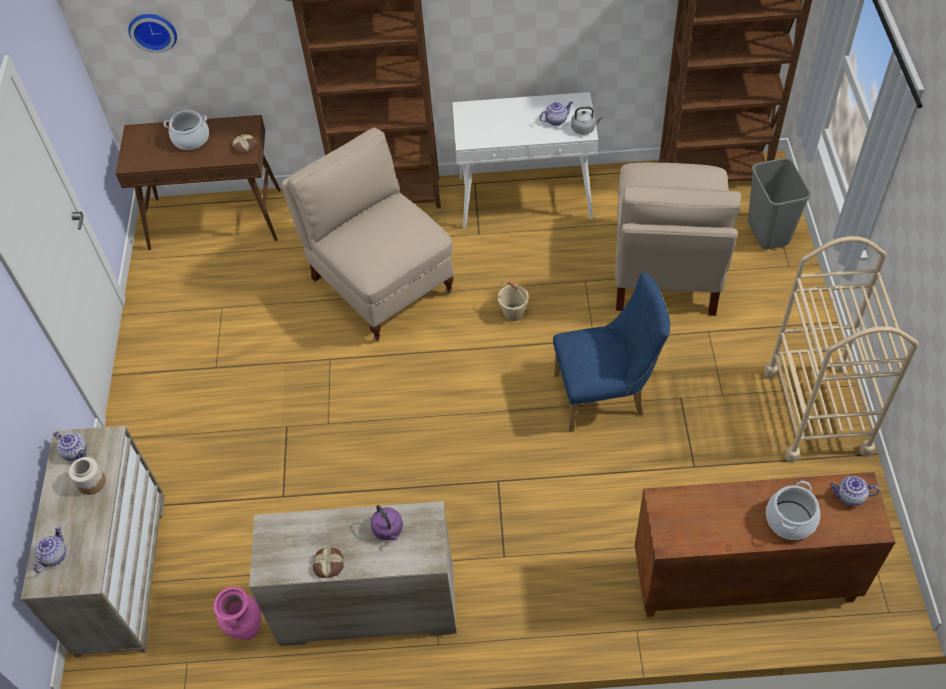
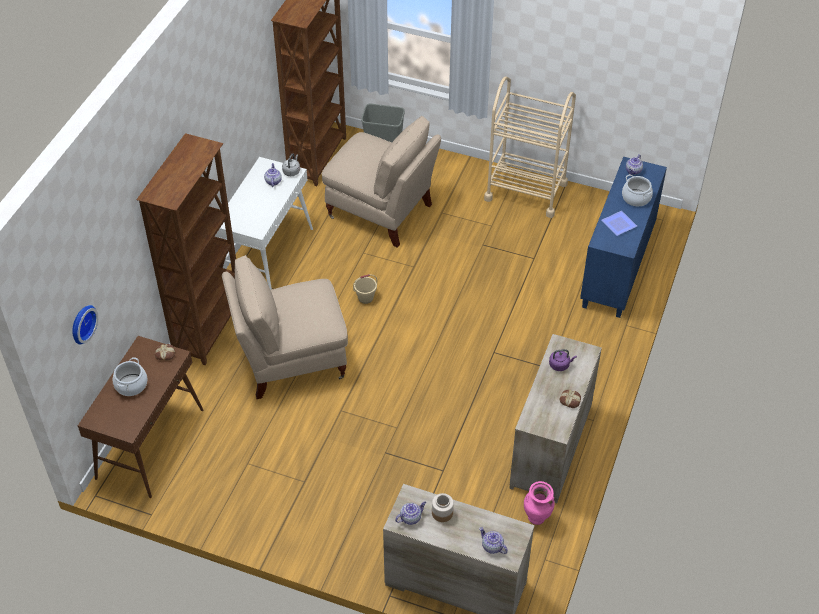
camera: 70 degrees left, 5 degrees down
(606, 395) = (460, 277): blue chair -> none
(713, 515) = (618, 225): none -> plate
(742, 581) = (617, 269): brown cabinet -> blue cabinet

